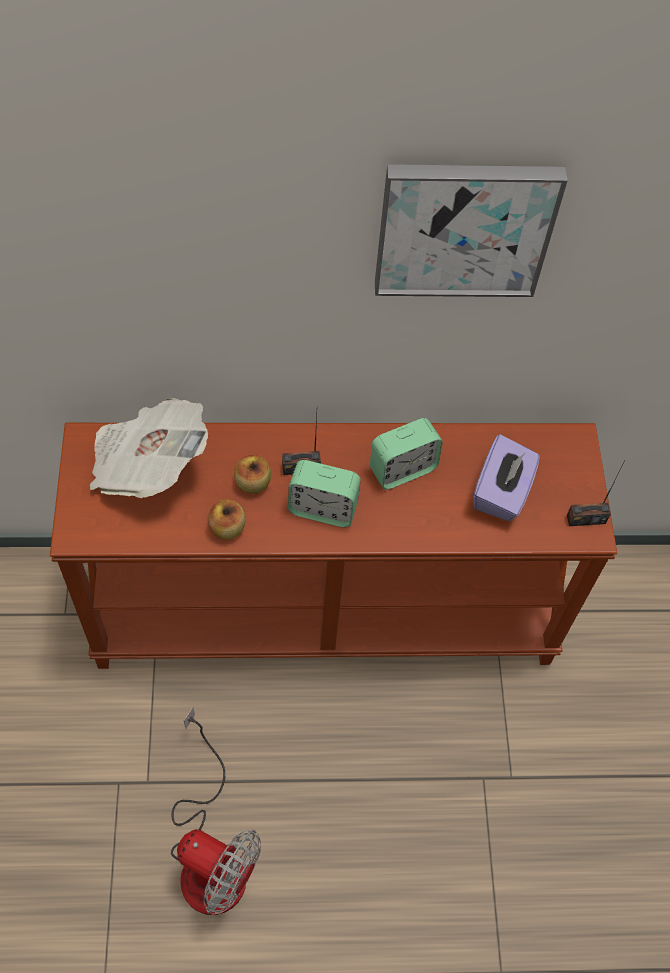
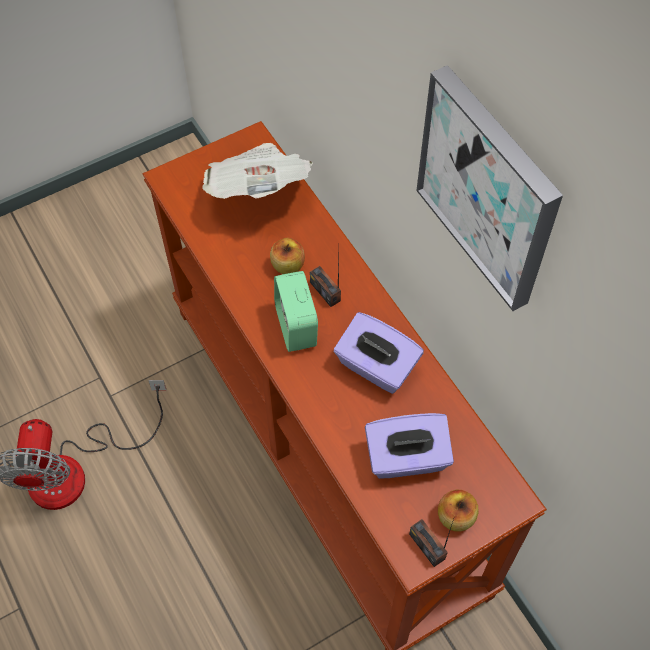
camera: 65 degrees right, 0 degrees up
(227, 528) = (234, 269): apple -> apple (455, 517)
(402, 469) = (376, 367): alarm clock -> purple tissue box

